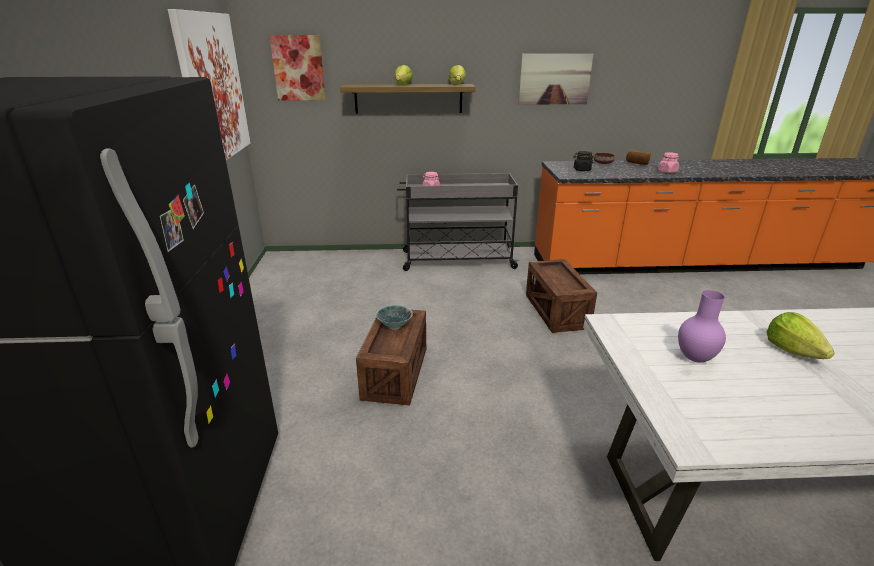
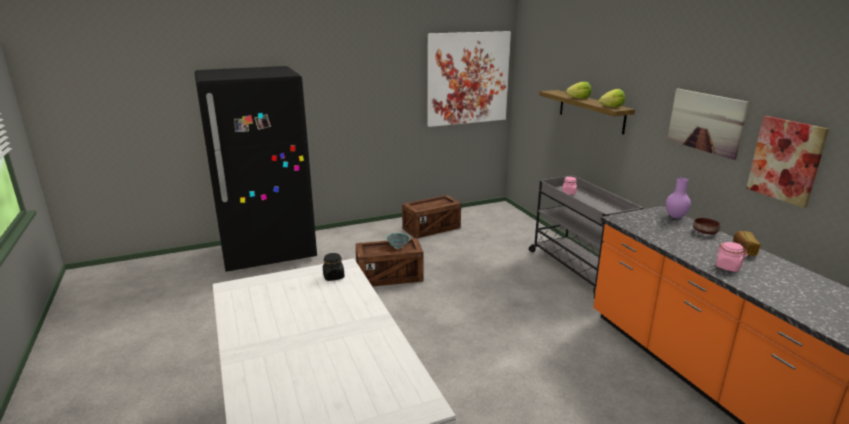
camera: 70 degrees right, 5 degrees down
(298, 68) = (538, 72): picture -> picture (786, 160)
(556, 311) = (528, 330): crate -> crate (431, 229)
(581, 170) = (653, 223): black jar -> black jar (333, 276)
(695, 358) = (310, 291): purple vase -> purple vase (676, 217)
(792, 350) = (332, 328): lettuce -> none

